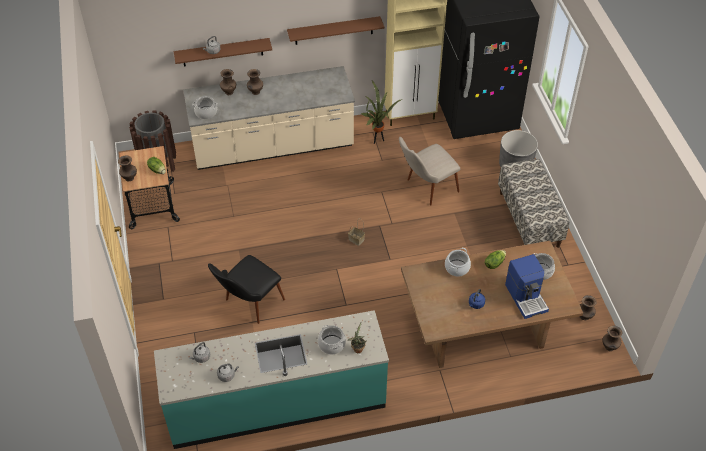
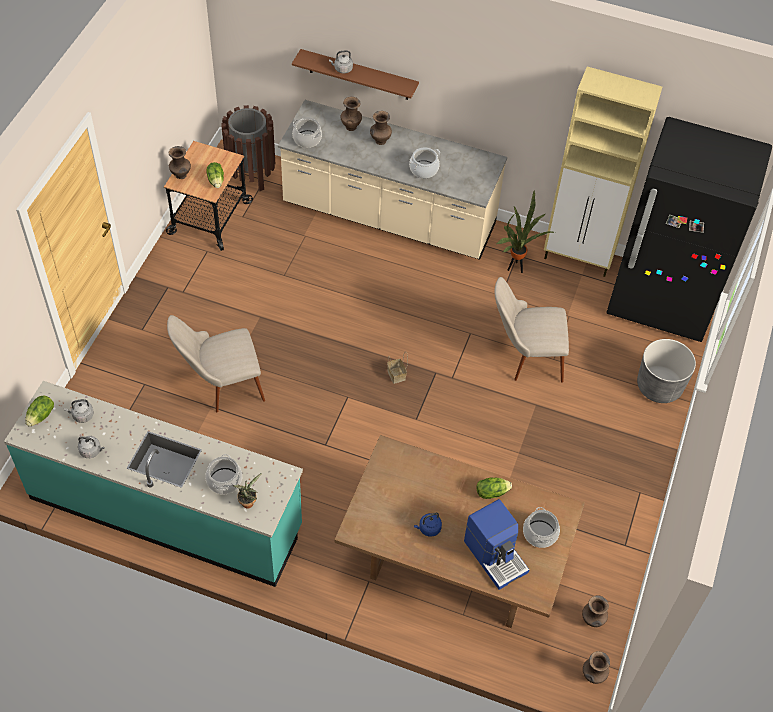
camera: 30 degrees right, 5 degrees up
(172, 373) = (41, 416): none -> lettuce
(248, 305) = (221, 386): black chair -> beige chair
(334, 30) = (503, 107): brown shelf -> none
(457, 268) = (442, 472): cooking pot -> cooking pot (423, 169)
(526, 297) = (496, 555): coffee machine -> coffee machine turned 45 degrees counterclockwise
(529, 219) = (622, 462): bench -> none

